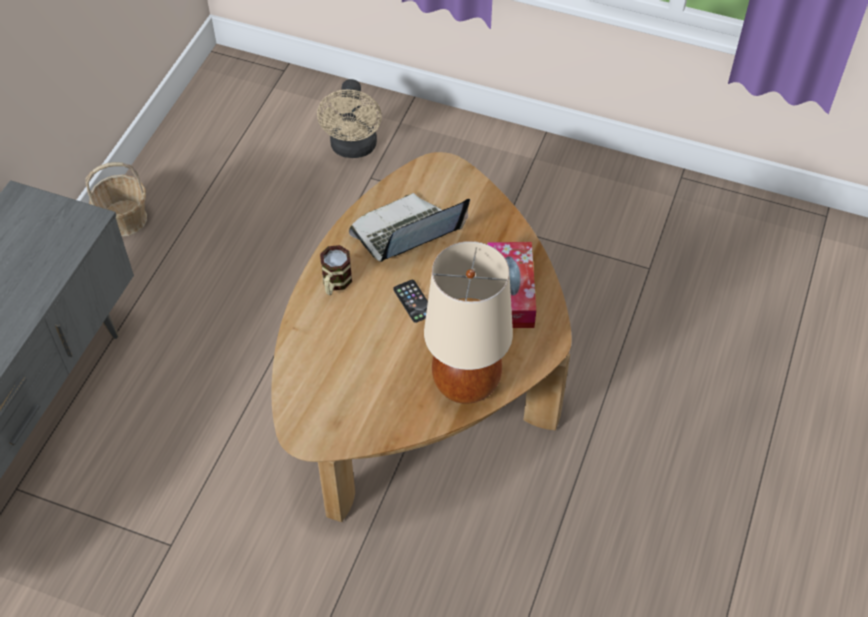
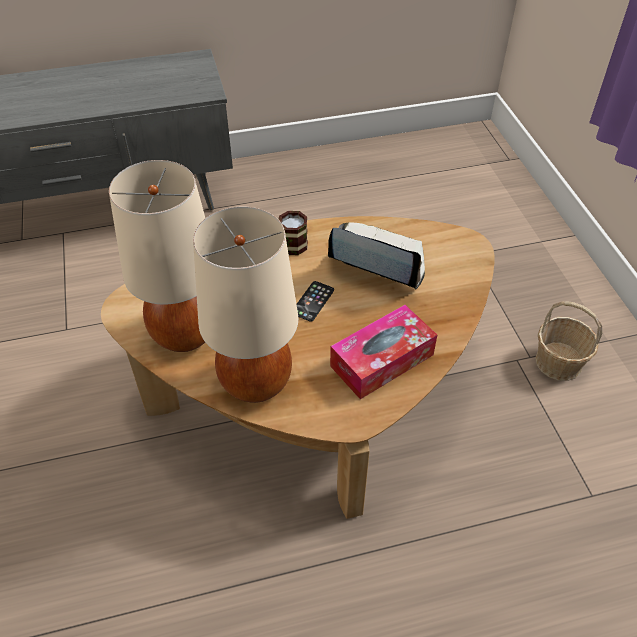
camera: 55 degrees right, 5 degrees down
(125, 219) = (305, 162): basket -> basket (559, 362)
(353, 148) = (486, 230): beige fan -> none
(376, 406) = (185, 334): none -> beige table lamp

